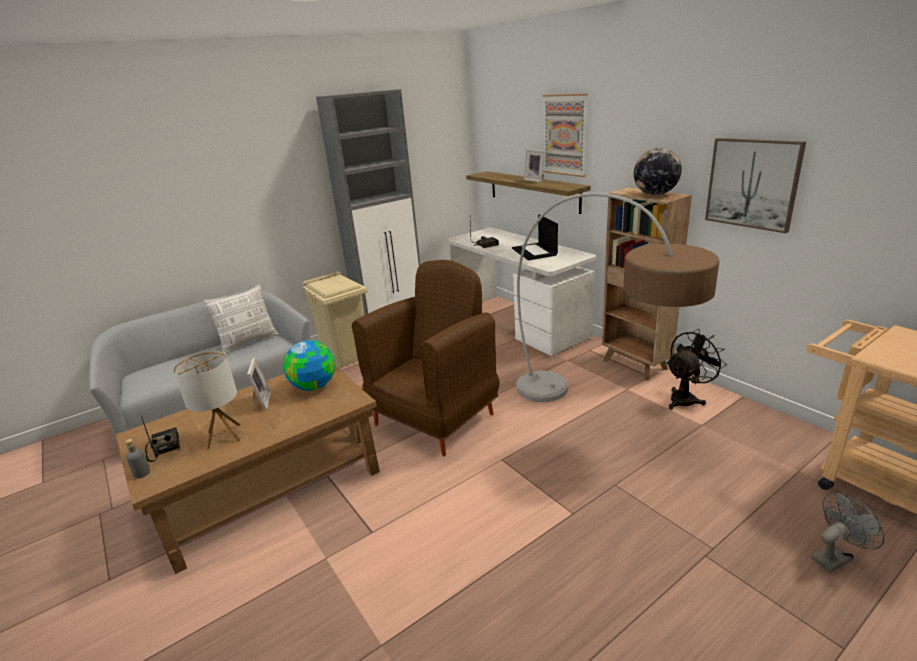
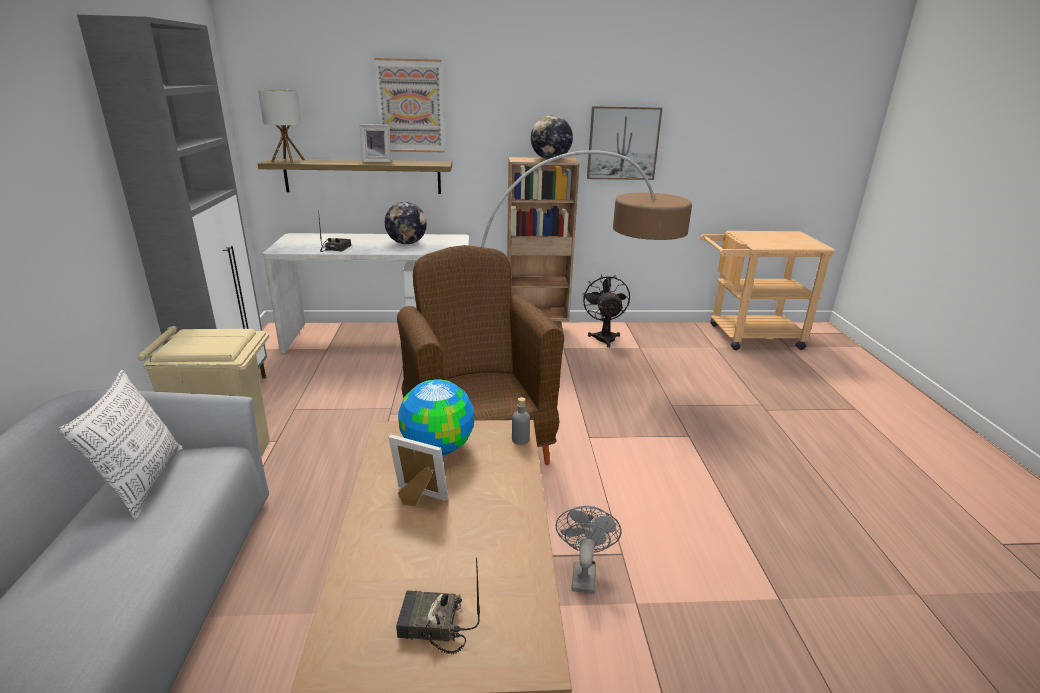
camera: 60 degrees left, 0 degrees up
(142, 473) = (487, 666): grey bottle -> grey bottle (520, 439)
(223, 436) = (474, 552): table lamp -> table lamp (288, 160)
(535, 252) = (407, 243): laptop -> globe
(835, 557) = (791, 376): grey fan -> grey fan (583, 573)

